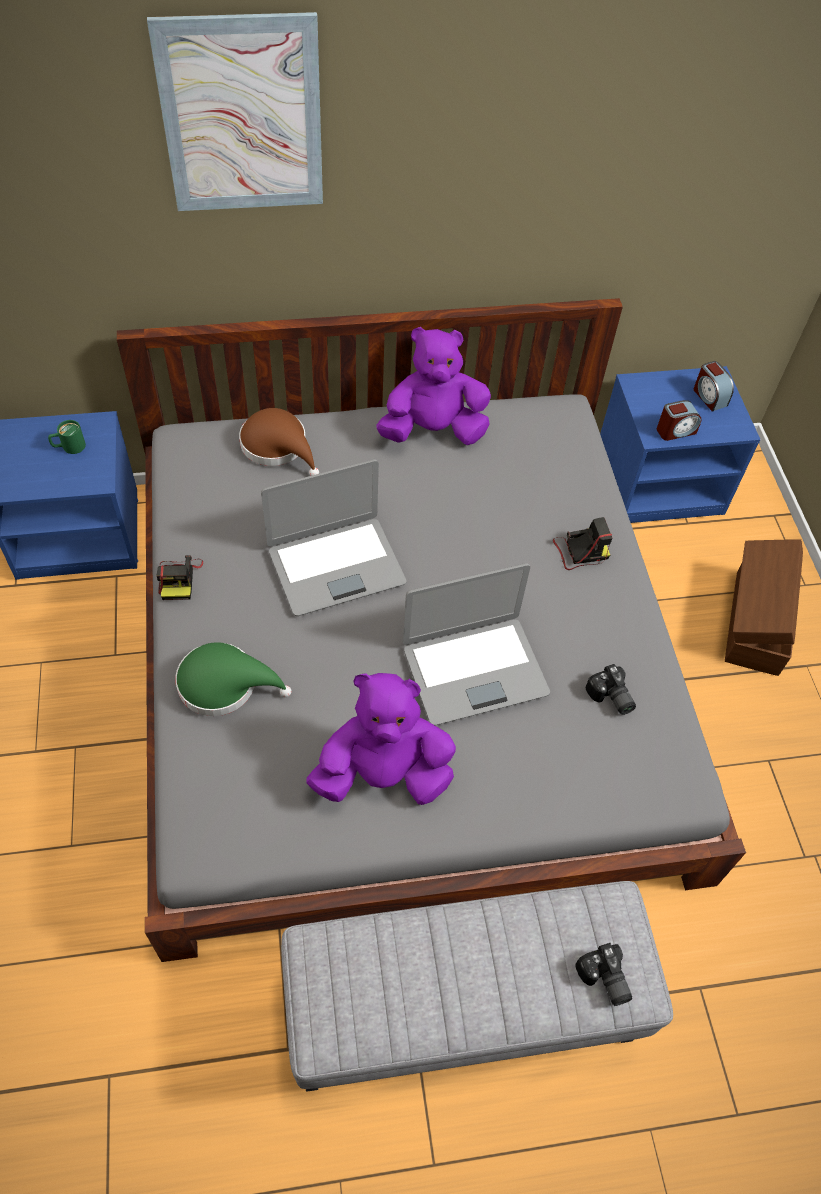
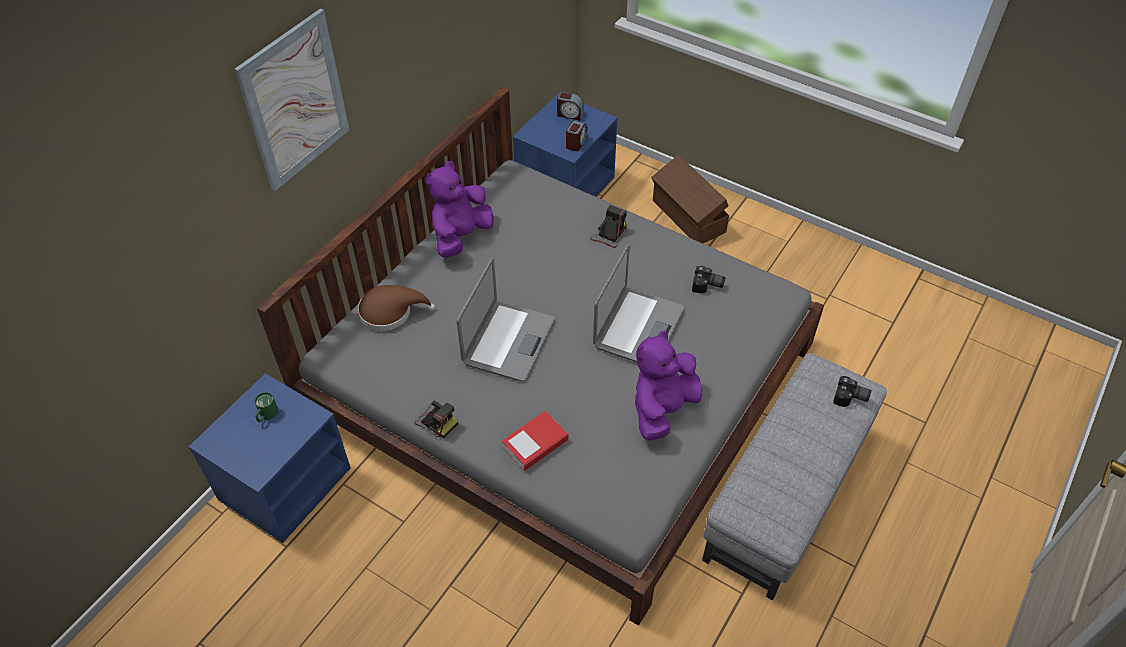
camera: 45 degrees left, 5 degrees down
(224, 684) = (535, 444): green hat -> book

